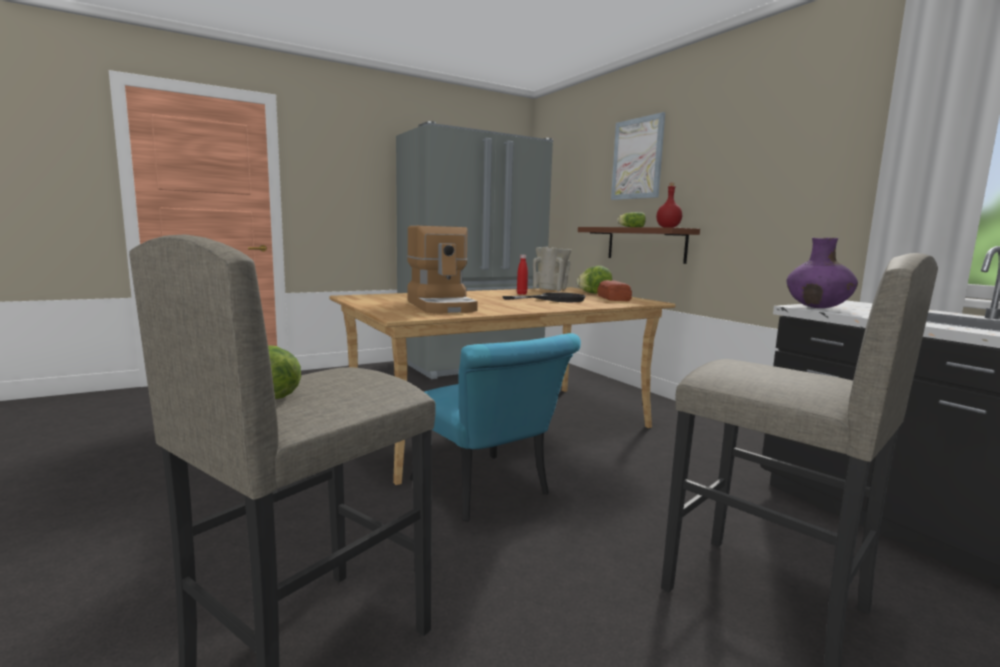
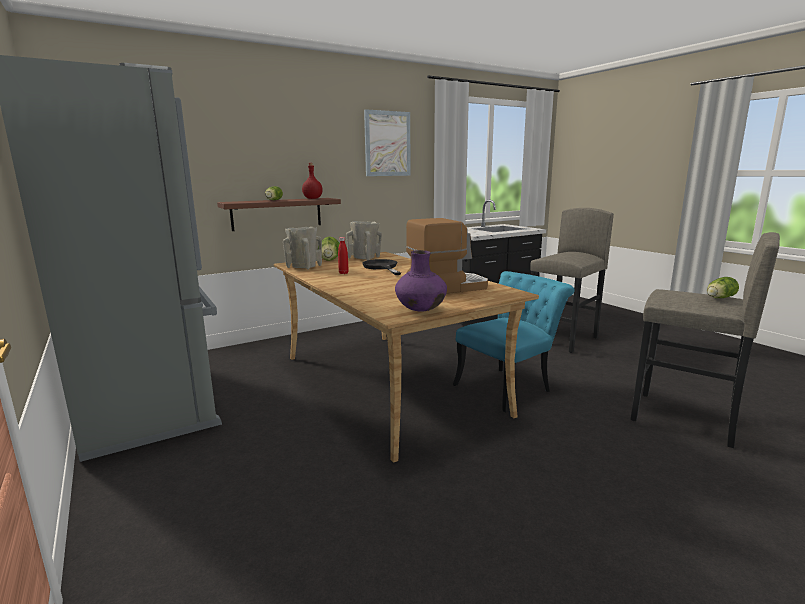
camera: 90 degrees left, 5 degrees up
(613, 298) = (365, 258): bread -> beige vase
(637, 159) = (252, 136): picture -> picture (387, 144)
(818, 308) = (476, 234): purple vase -> purple vase (420, 310)

